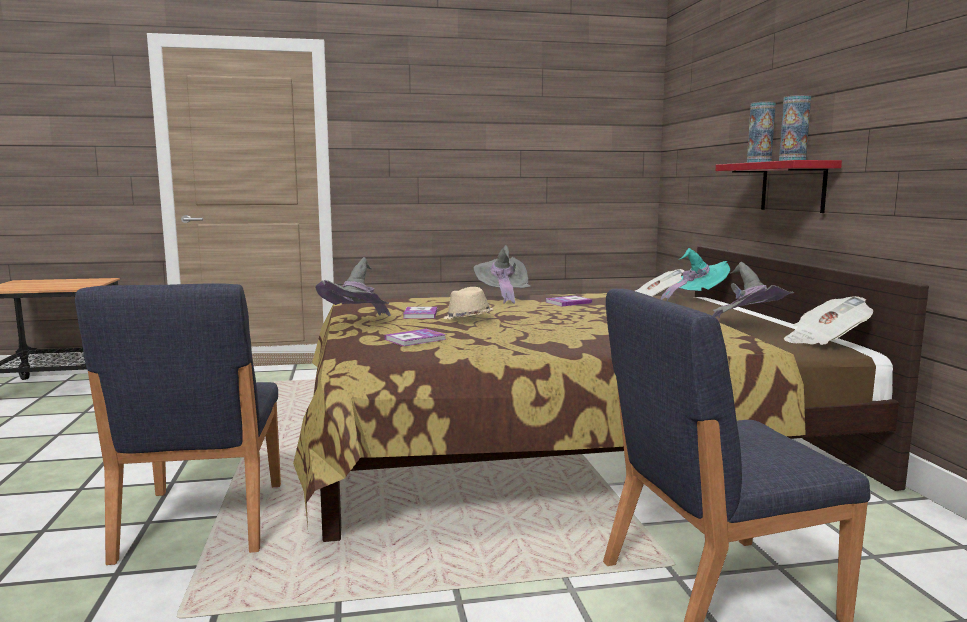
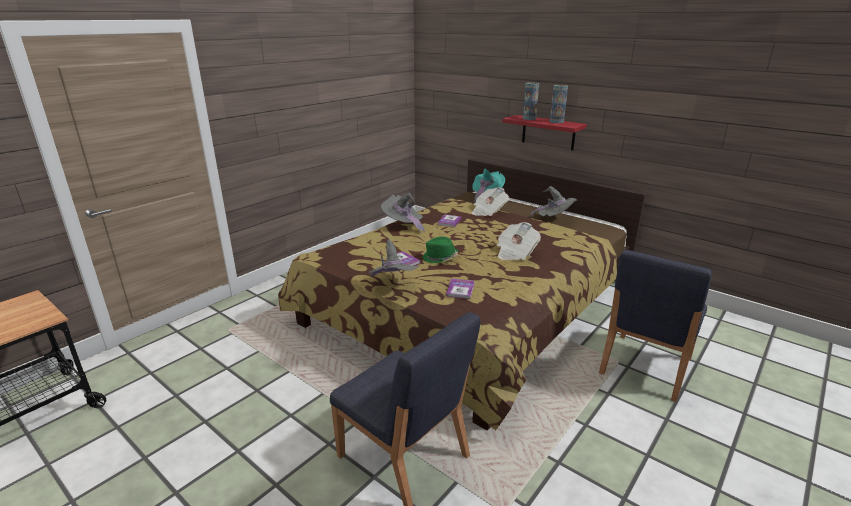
camera: 40 degrees left, 15 degrees up
(467, 319) = (440, 258): beige hat -> green hat
(824, 341) = (598, 224): newspaper -> newspaper (515, 253)

